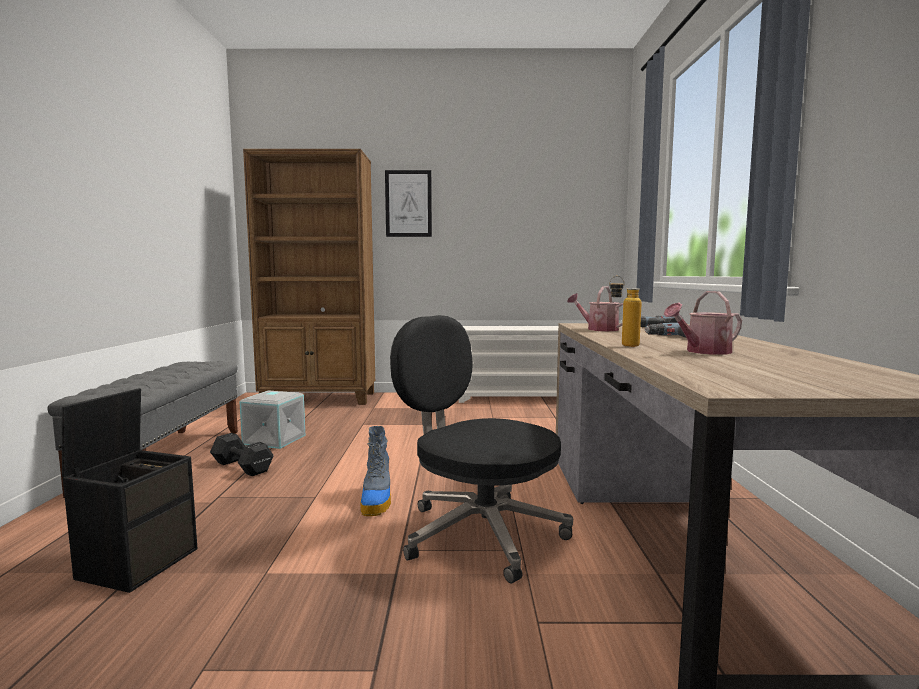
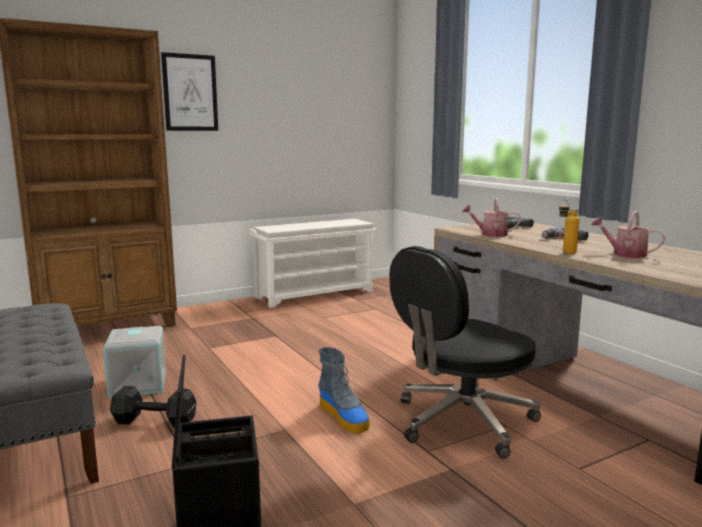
camera: 30 degrees left, 5 degrees up
(479, 533) = (462, 421): black office chair -> black office chair turned 45 degrees counterclockwise
(703, 351) = (624, 254): watering can -> watering can turned 90 degrees clockwise

